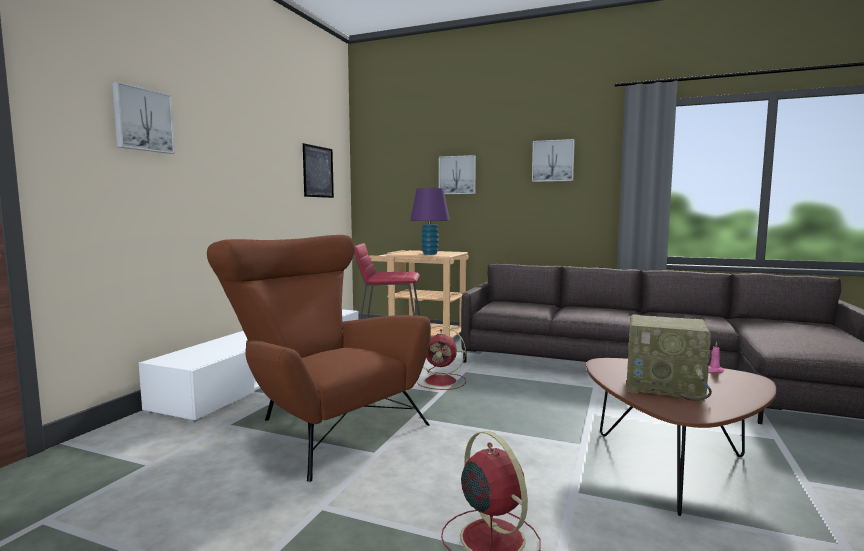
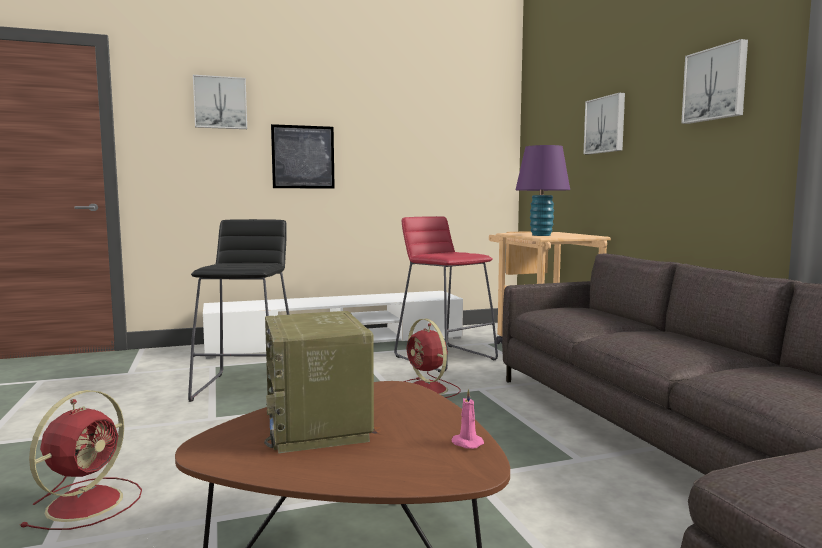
camera: 50 degrees right, 0 degrees up
(318, 172) = (454, 136): picture -> picture (303, 157)
(322, 425) = (248, 387): brown armchair -> black stool

